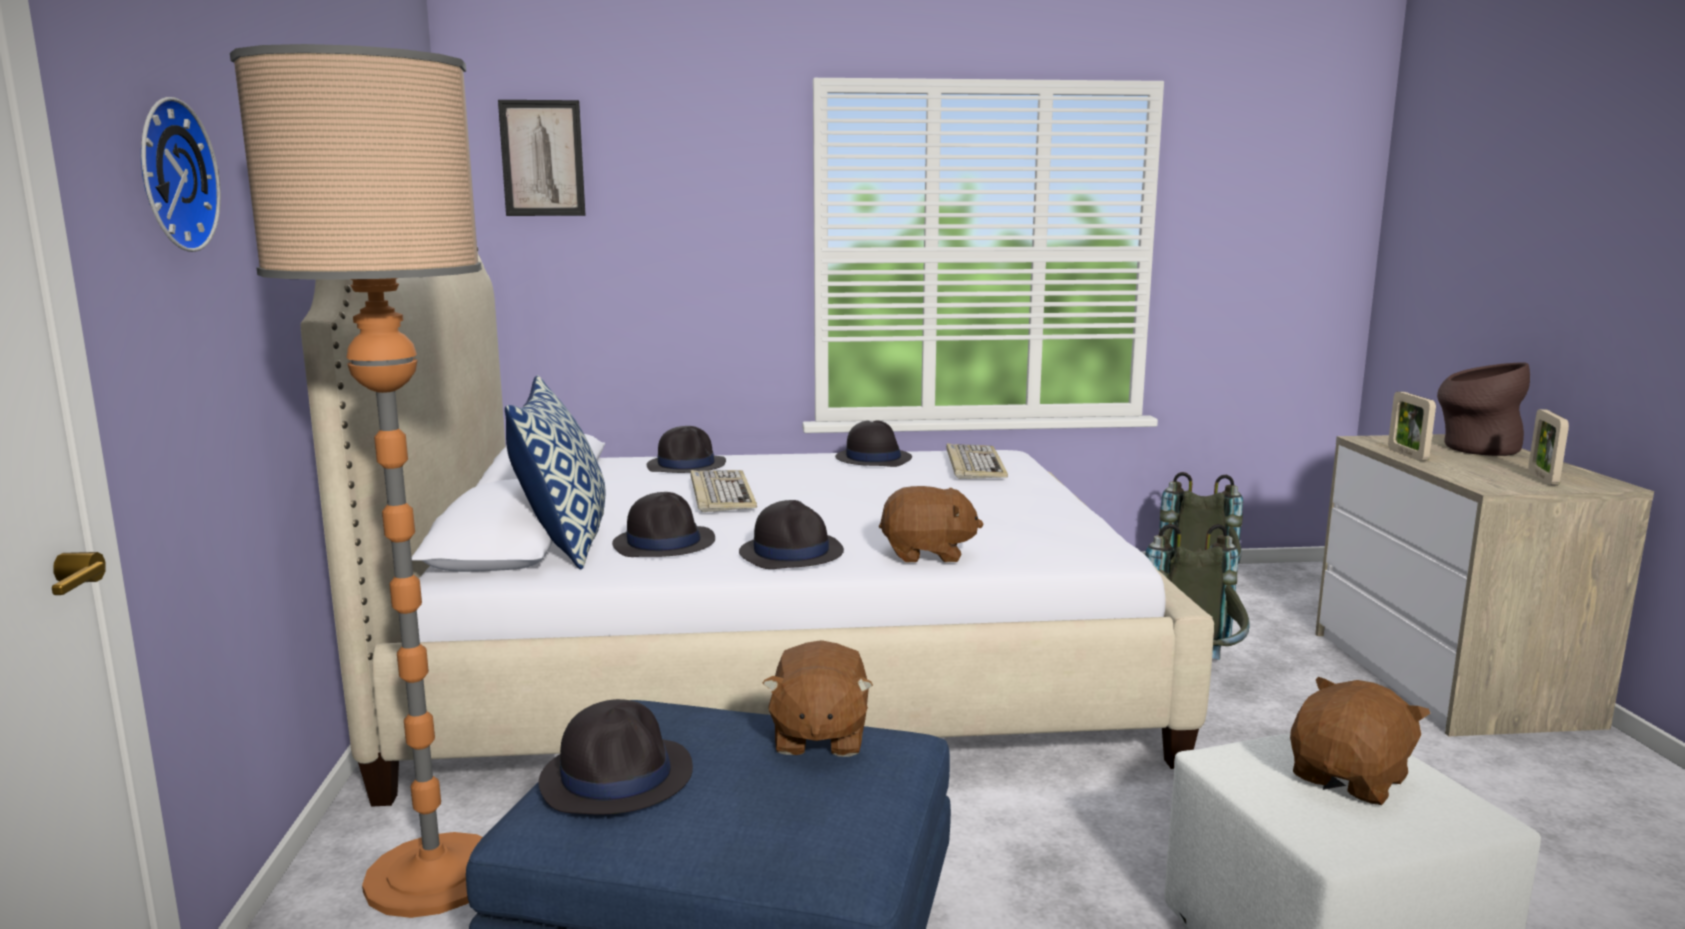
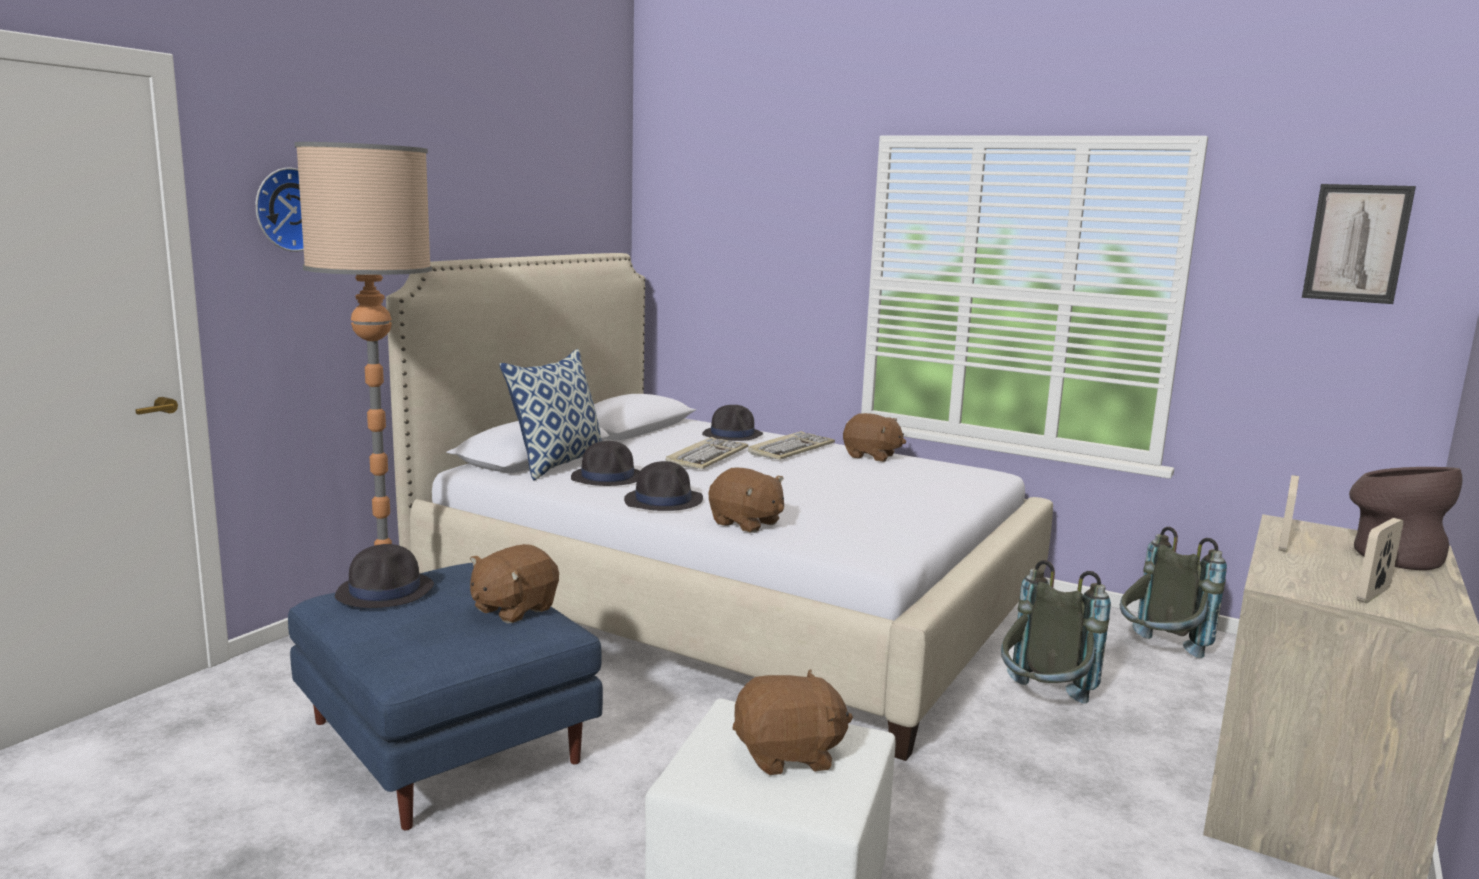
camera: 35 degrees right, 0 degrees up
(542, 158) = (690, 196): picture -> picture (1356, 243)
(873, 458) = (871, 456): black hat -> brown plush toy
(974, 465) = (936, 476): keyboard -> keyboard (791, 449)

